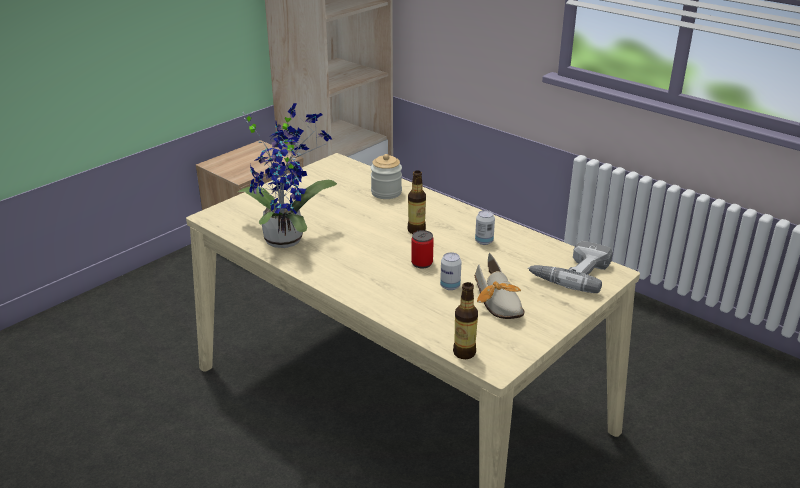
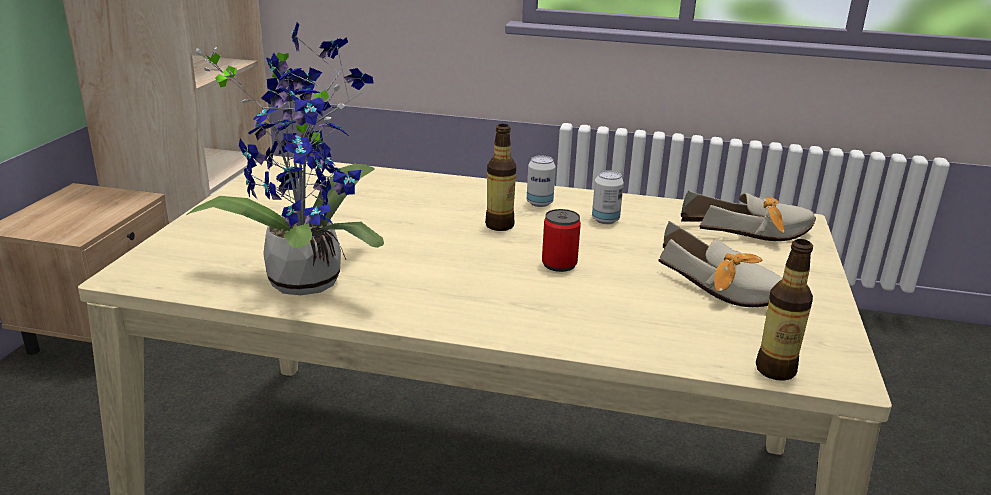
camera: 30 degrees left, 5 degrees down
(386, 192) = (400, 189): jar -> none
(450, 286) = (635, 284): can -> can (539, 203)
(571, 273) = (755, 232): power drill -> shoe

